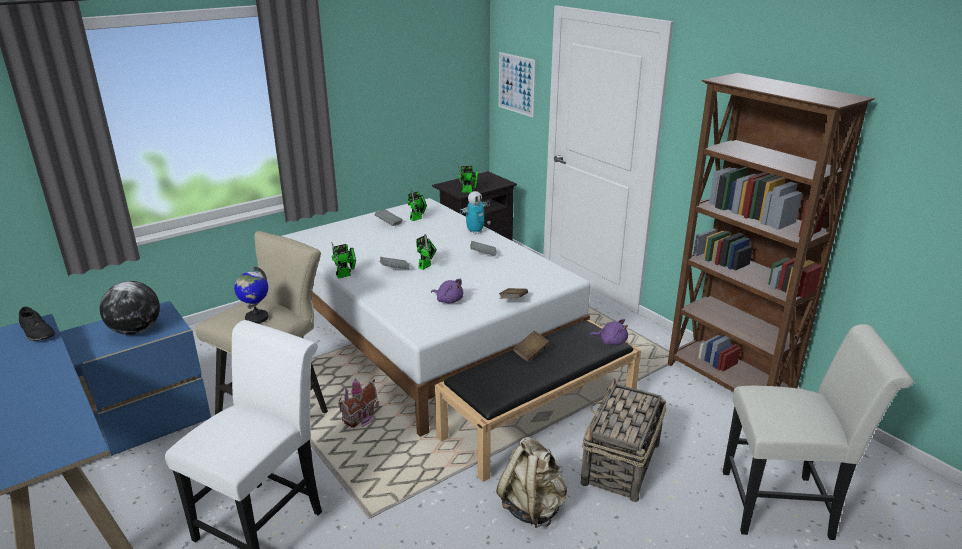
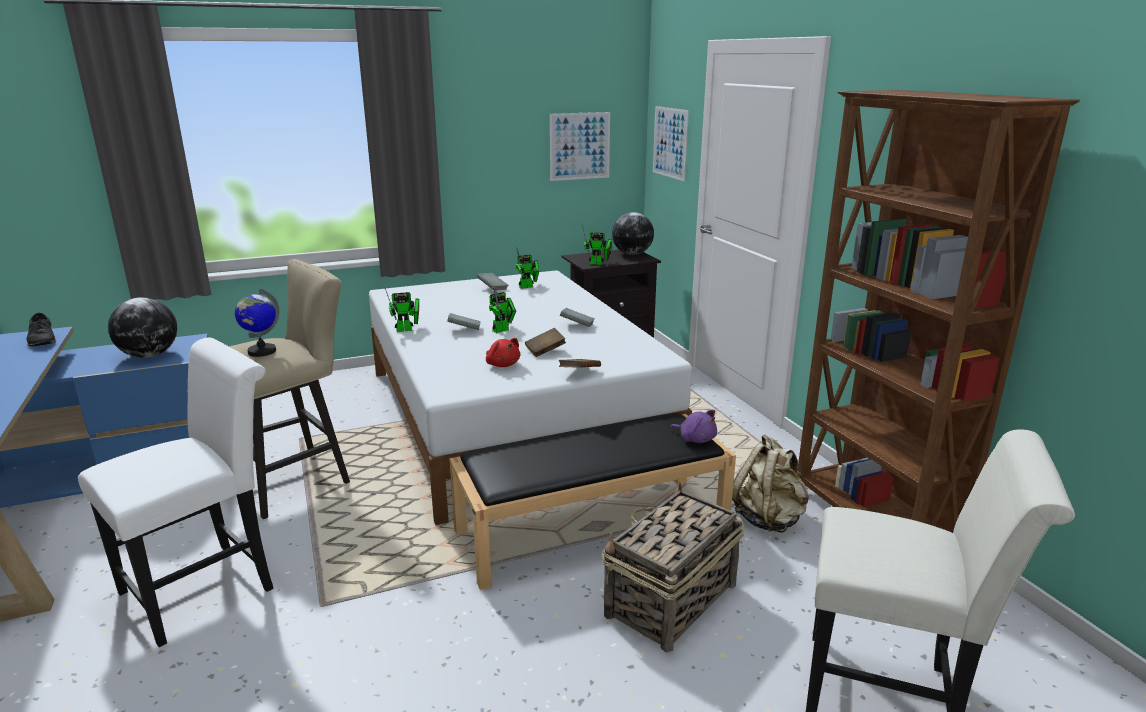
camera: 15 degrees right, 5 degrees down
(361, 420) = (381, 497): toy house -> none
(439, 89) = (580, 146): none -> picture
(448, 300) = (502, 364): purple plush toy -> red plush toy
(475, 232) = (584, 304): toy robot -> none
(490, 178) = (632, 254): none -> globe
(531, 353) = (583, 438): brown book -> brown book (545, 351)
(532, 507) = (525, 632): beige backpack -> beige backpack (768, 518)

